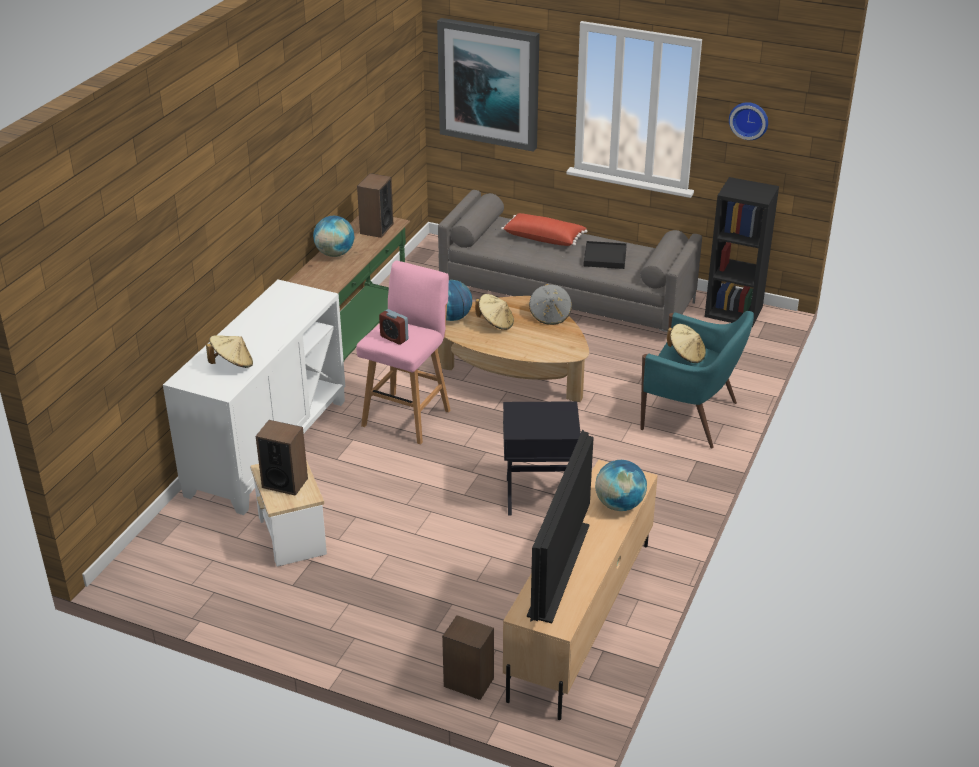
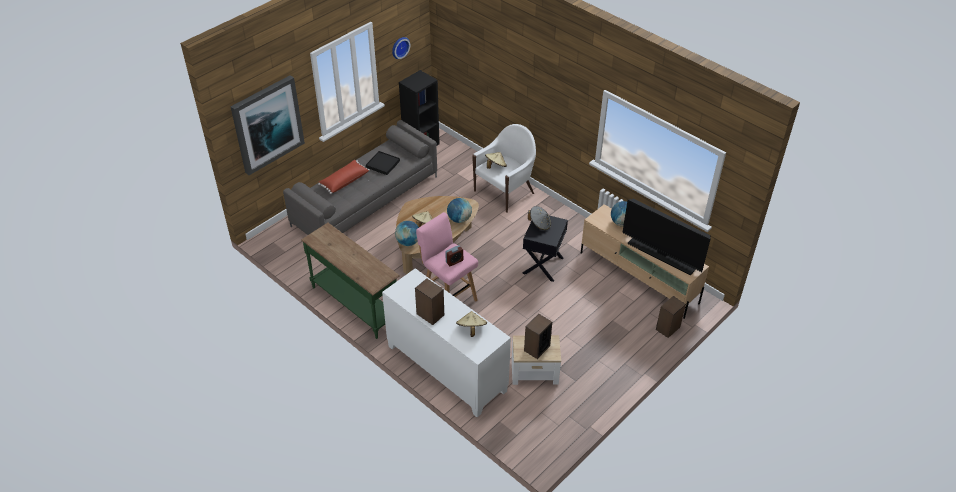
camera: 70 degrees left, 10 degrees up
(335, 254) = (350, 264): globe -> globe (459, 219)
(376, 229) = (330, 238): speaker -> speaker (430, 314)
(550, 316) = (429, 203): grey hat -> grey hat (540, 224)
(691, 417) = (505, 191): turquoise armchair -> white armchair

